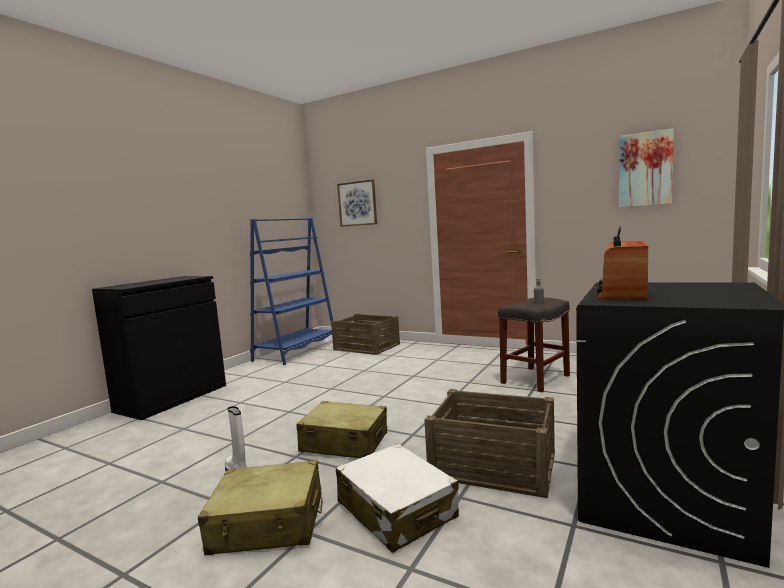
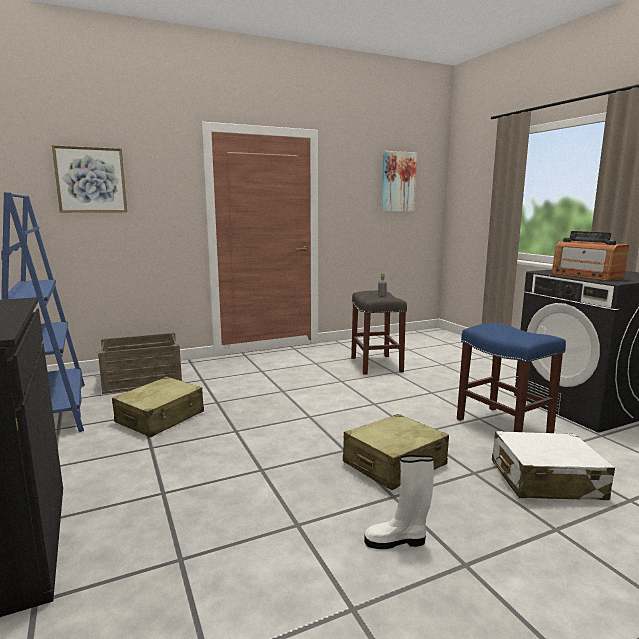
camera: 55 degrees left, 5 degrees up
(268, 523) = (527, 546): beige suitcase -> beige suitcase (160, 418)
(493, 465) = (504, 426): crate -> blue stool

